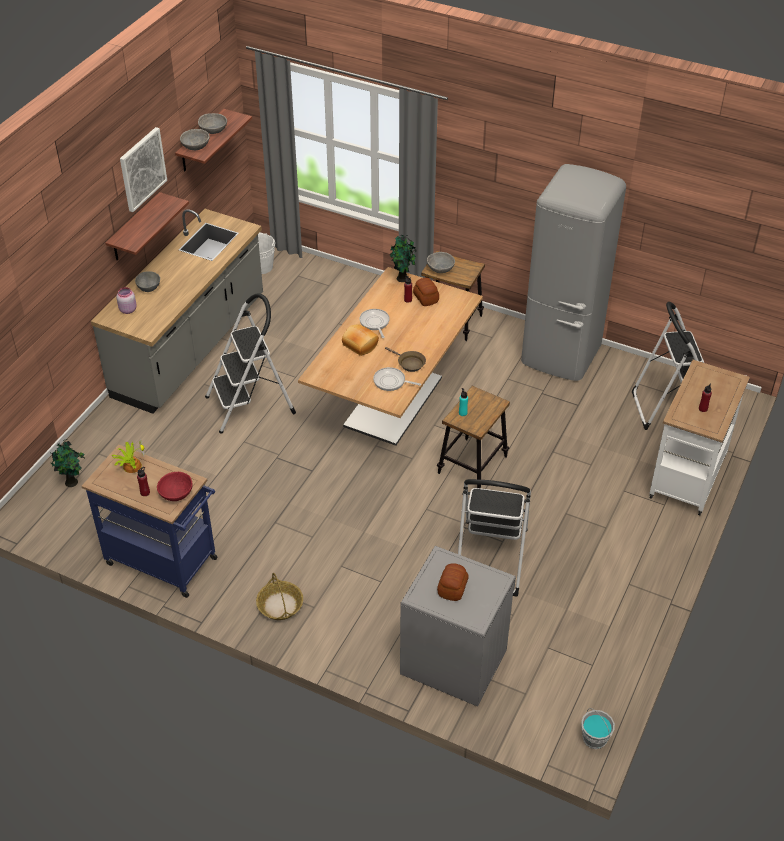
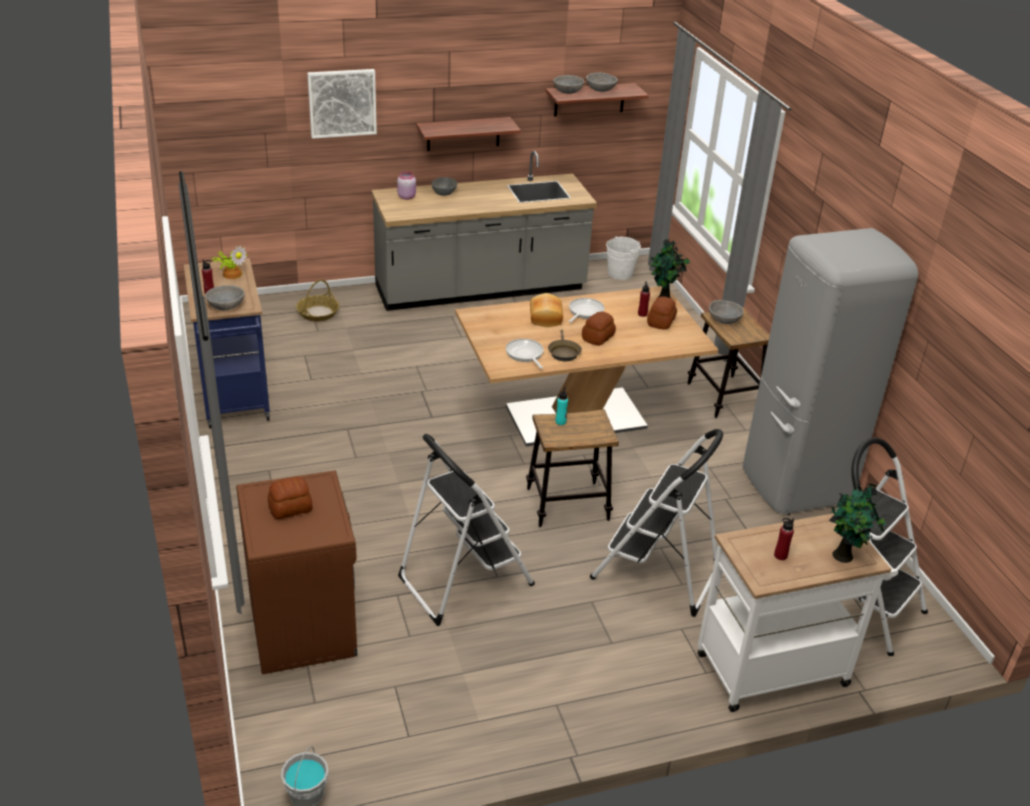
camera: 45 degrees right, 10 degrees down
(72, 482) = (267, 315): potted plant -> potted plant (844, 556)
(142, 169) = (491, 77): picture -> picture (342, 103)
(176, 493) = (226, 306): red bowl -> grey bowl
(253, 405) = (462, 349): step ladder -> step ladder (658, 575)
(280, 605) = (255, 481): basket -> basket (318, 313)
(410, 336) = (598, 337): none -> bread
(454, 660) = (305, 625): grey washing machine -> brown washing machine

